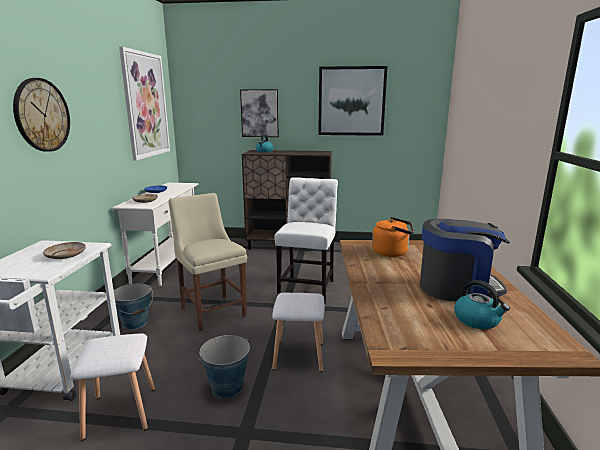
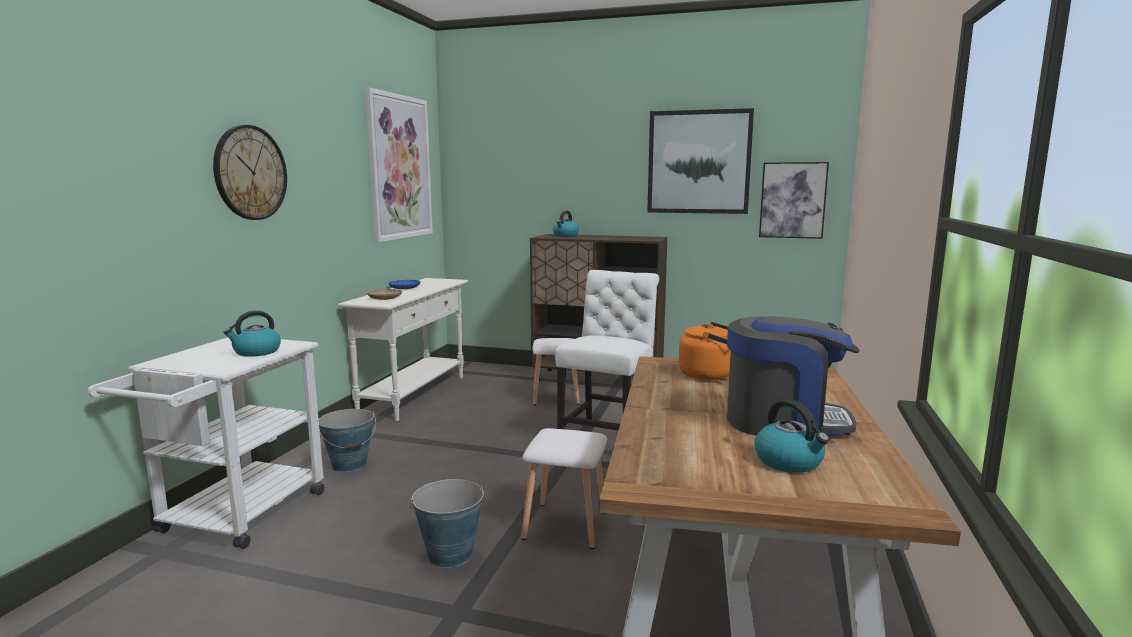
camera: 10 degrees right, 5 degrees down
(66, 255) = (256, 352): beige plate -> kettle
(122, 411) = (302, 568): white stool -> white stool (556, 397)
(212, 310) = (459, 457): beige chair -> none
(259, 113) = (562, 180): picture -> picture (792, 200)

